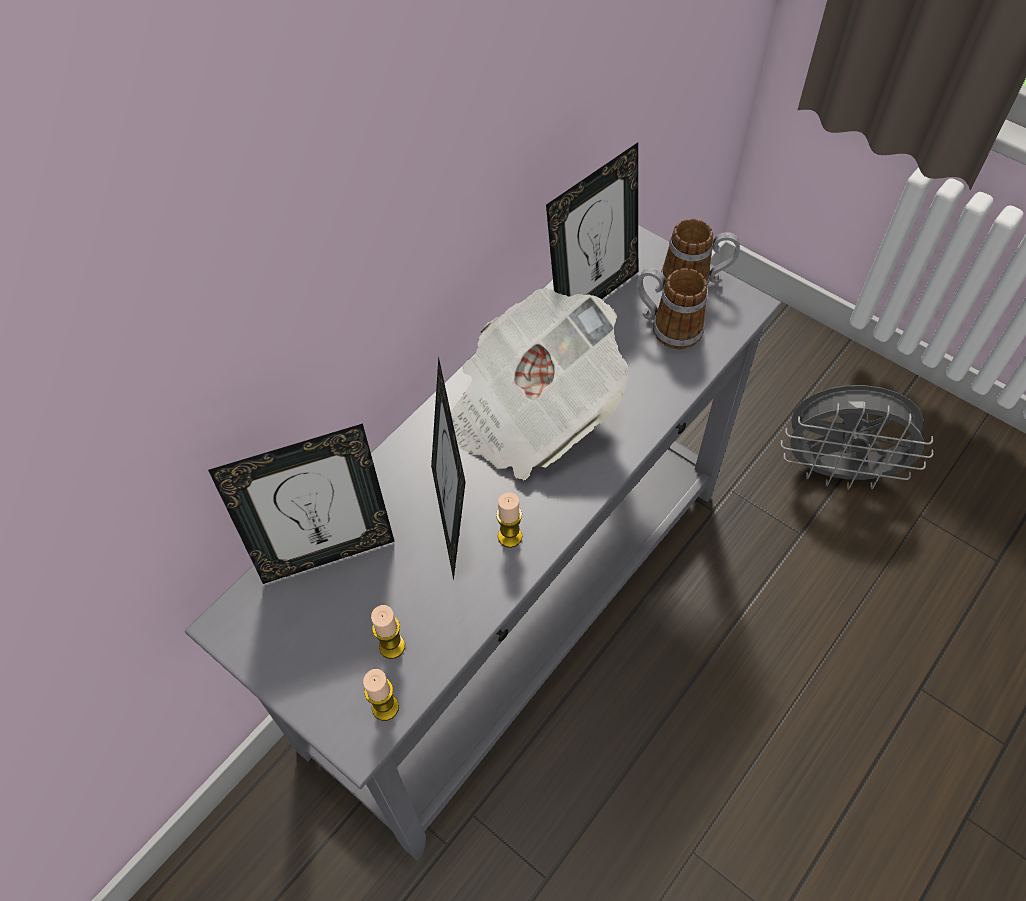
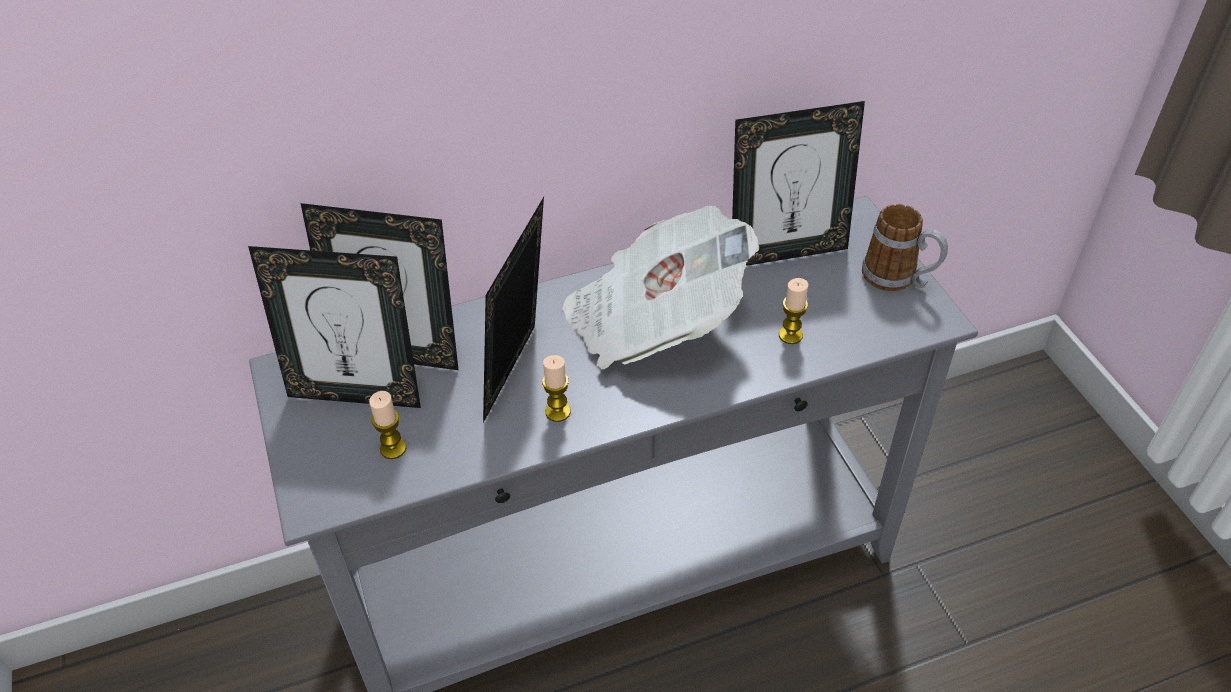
camera: 30 degrees right, 10 degrees down
(318, 611) = (357, 393): none -> picture frame
(385, 707) = (351, 492): candle -> candle (790, 335)
(667, 327) = (840, 305): mug -> none
(838, 470) = (1052, 603): grey fan -> none

